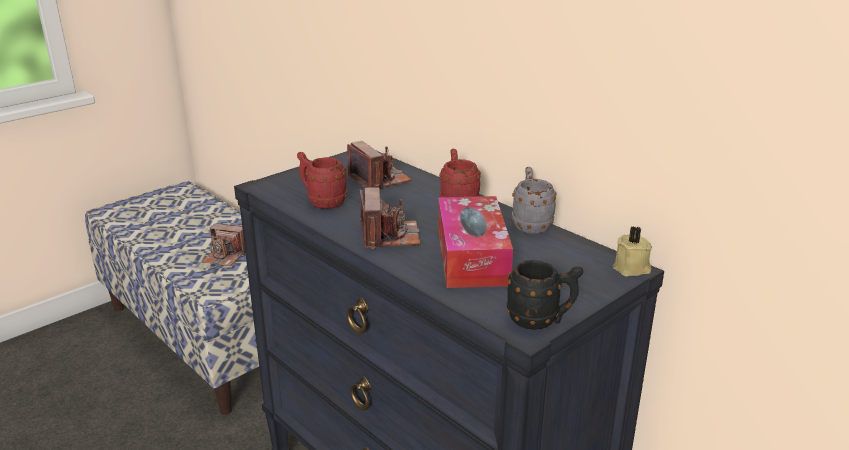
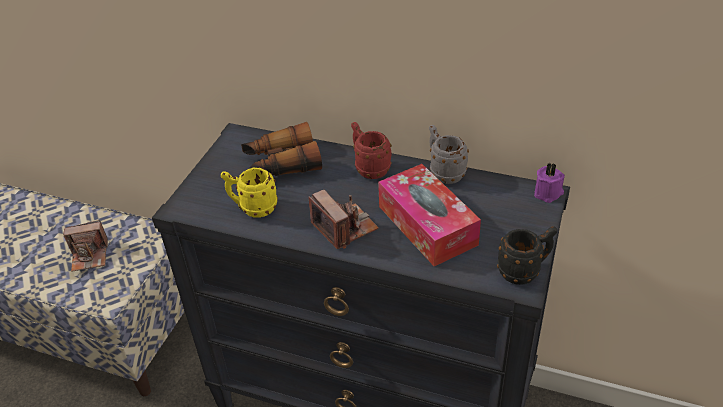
camera: 25 degrees left, 15 degrees up
(322, 202) = (253, 208): red mug -> yellow mug
(379, 180) = (281, 163): camera -> binoculars
(632, 269) = (548, 193): beige candle -> purple candle

